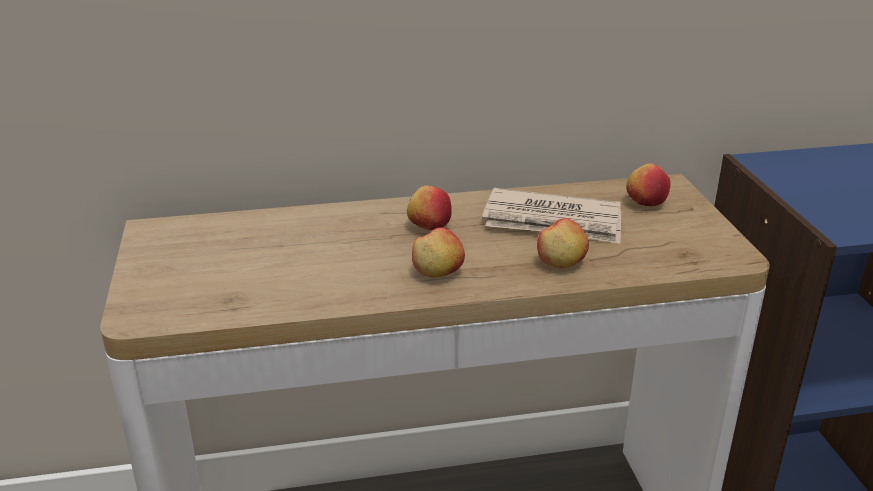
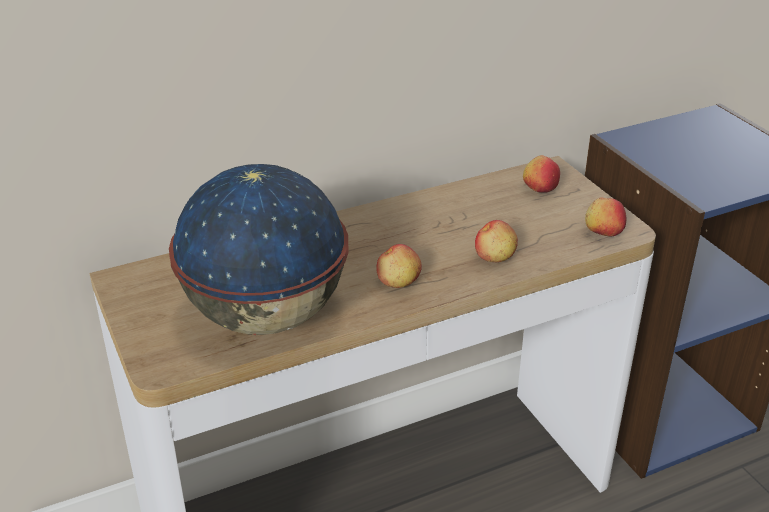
camera: 15 degrees left, 5 degrees up
(276, 285) = (267, 316): none -> globe
(429, 226) = (370, 238): apple -> apple (603, 232)
(553, 222) = (472, 218): newspaper -> none

